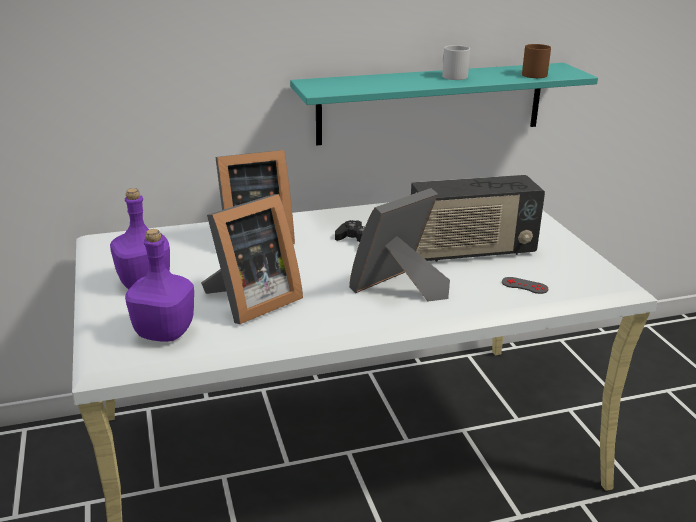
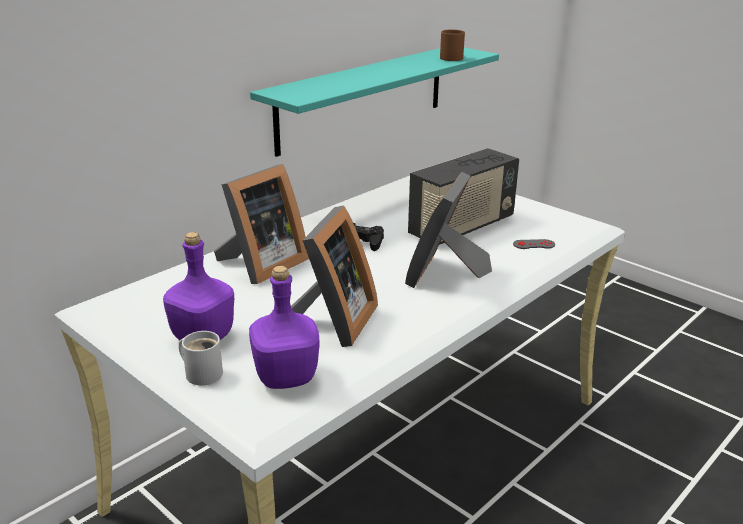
camera: 30 degrees left, 0 degrees up
(454, 76) = (390, 68): white mug -> white mug (202, 372)

